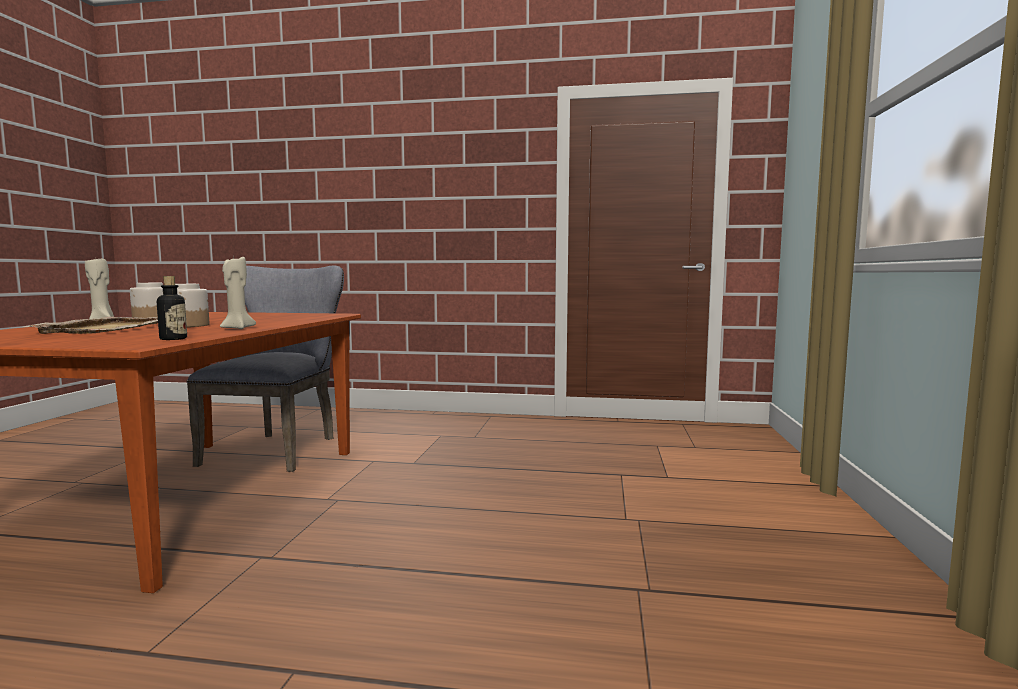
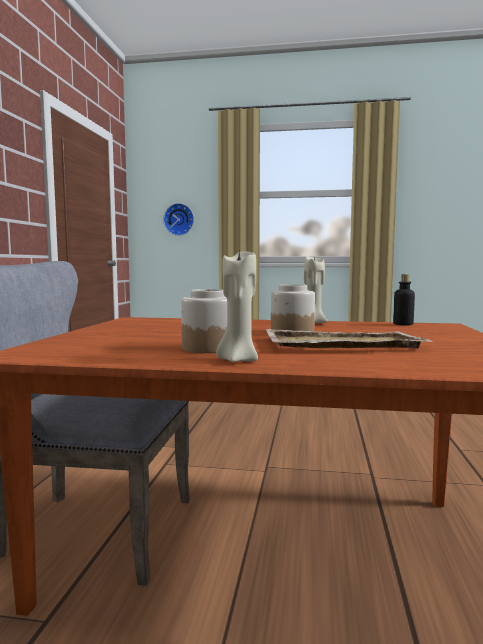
camera: 90 degrees left, 0 degrees up
(812, 186) = (179, 219): none -> wall clock

